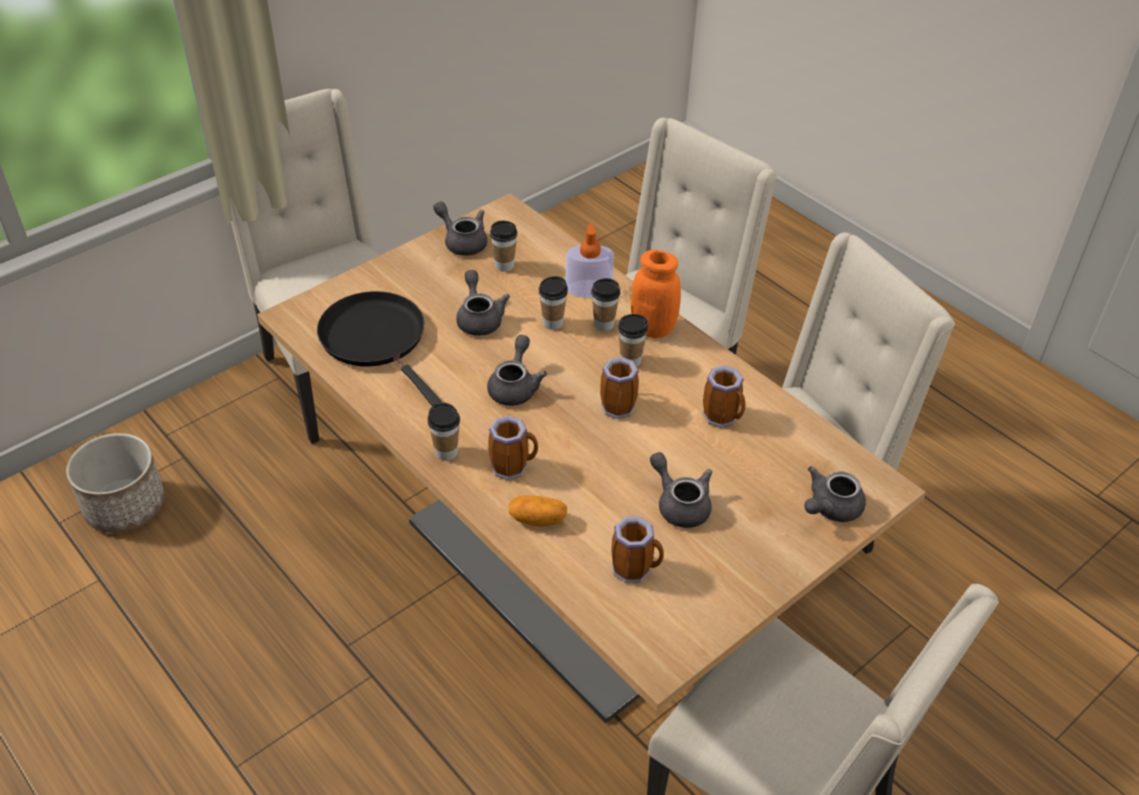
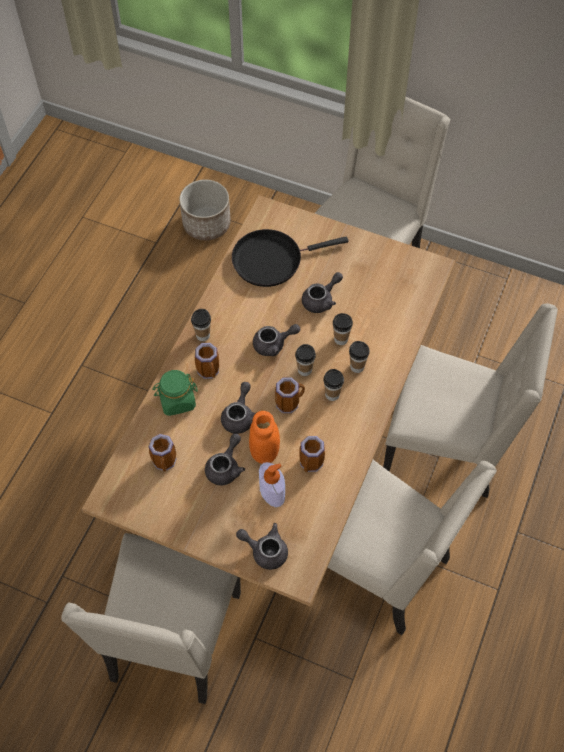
camera: 65 degrees right, 15 degrees up
(377, 340) = (271, 260): black frying pan -> black frying pan turned 135 degrees counterclockwise
(462, 241) = (387, 258): grey teapot -> grey teapot (240, 416)
(504, 265) = (378, 290): cup -> cup (304, 370)
(537, 519) = (177, 401): potato -> green jar
(588, 289) = (385, 344): soap dispenser -> soap dispenser (272, 492)
(653, 328) = (370, 395): orange jar -> orange jar (264, 452)

